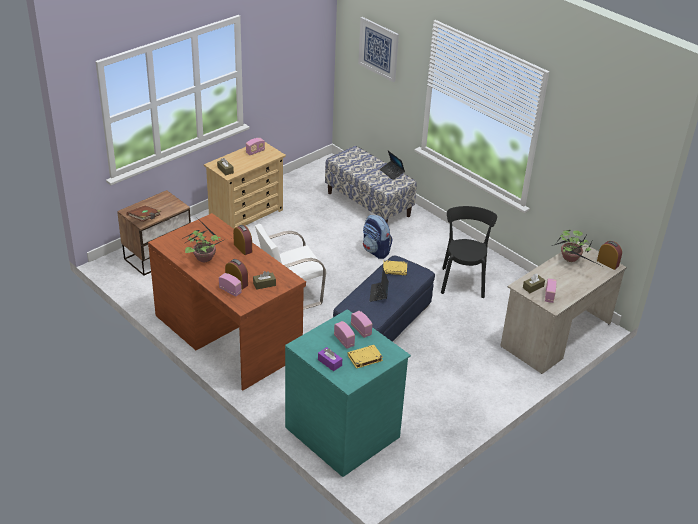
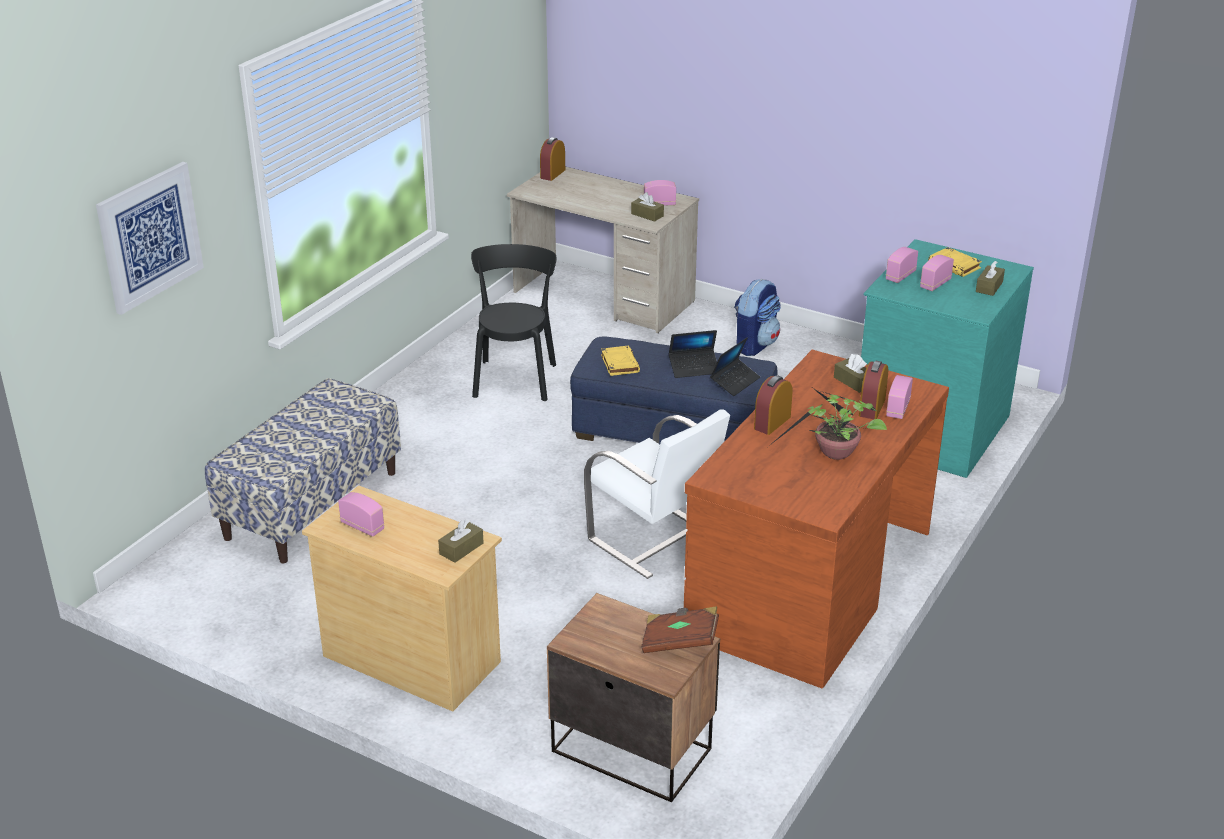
camera: 105 degrees left, 5 degrees down
(329, 362) = (989, 287): purple tissue box -> brown tissue box
(376, 251) = (471, 471): backpack -> backpack (755, 344)
(392, 172) = (307, 405): laptop -> laptop (735, 382)
(463, 281) = (515, 378): black chair -> black chair turned 105 degrees clockwise
(571, 260) = (561, 196): potted plant -> none

